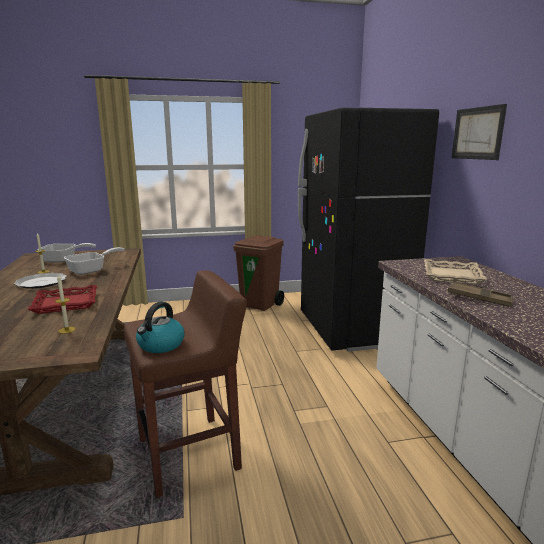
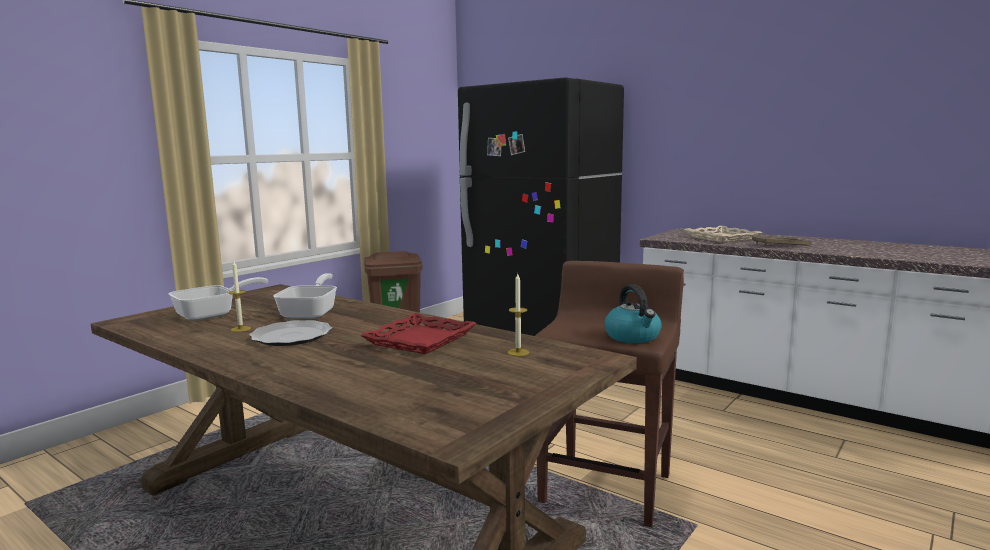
camera: 40 degrees left, 5 degrees down
(477, 133) = (678, 108): picture -> none

